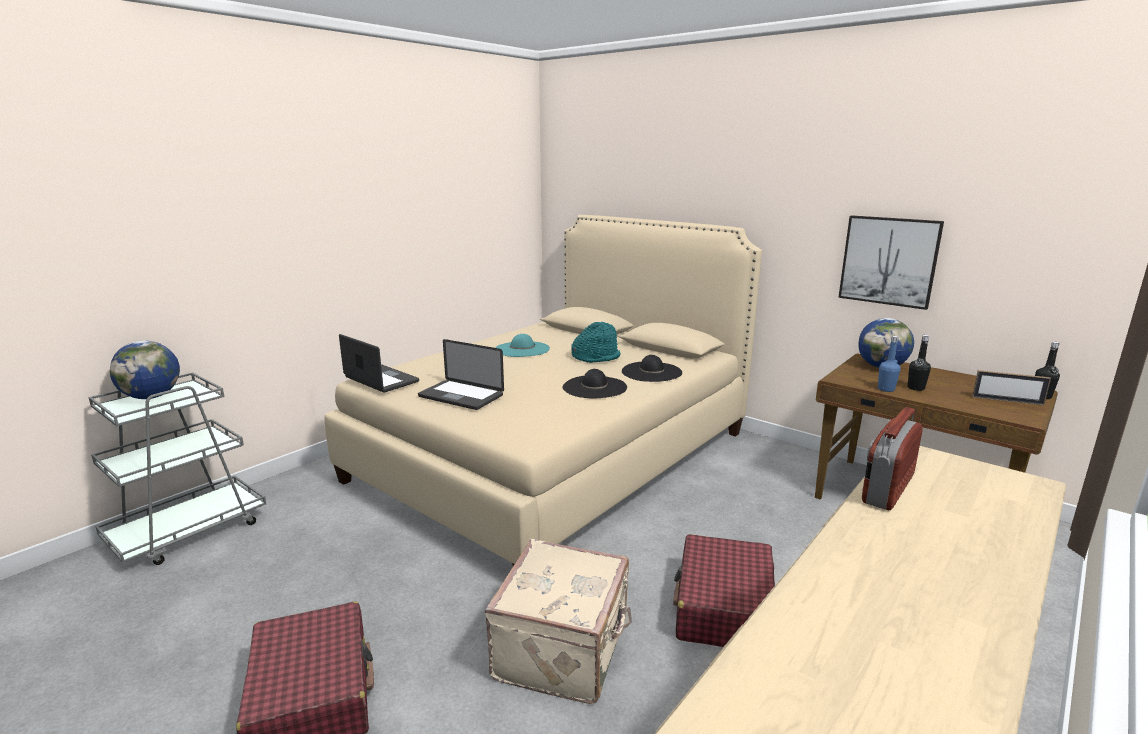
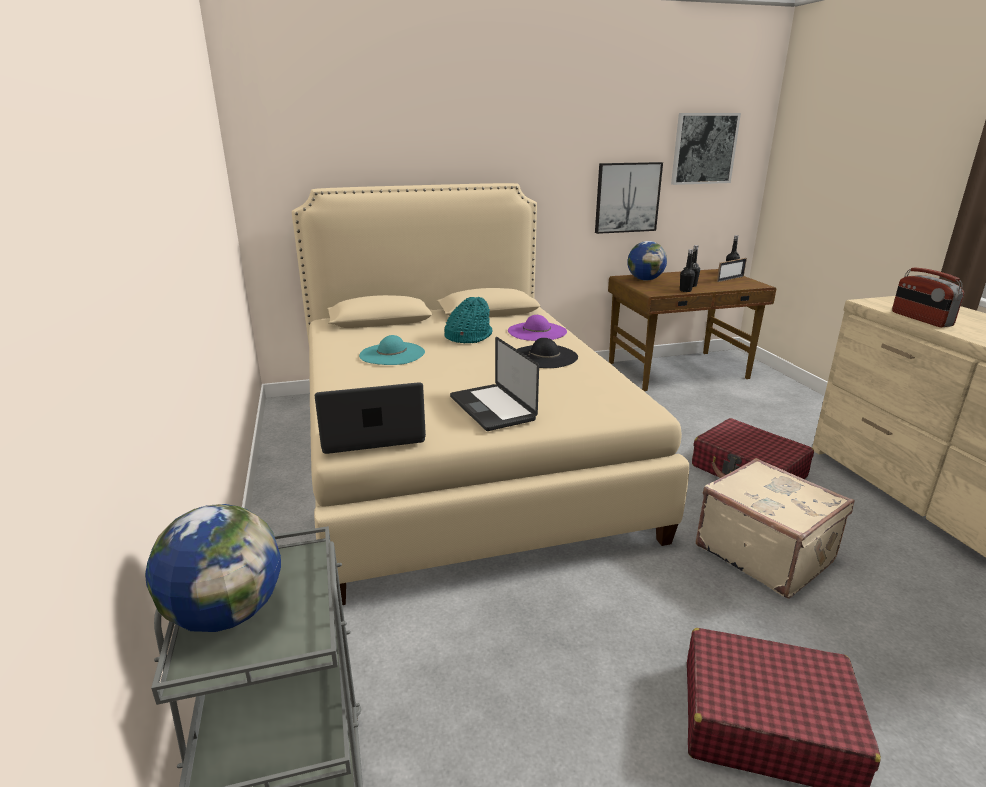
camera: 55 degrees left, 5 degrees up
(461, 396) = (492, 408): laptop -> laptop turned 90 degrees clockwise
(651, 372) = (537, 331): black hat -> purple hat
(886, 389) = (685, 290): blue bottle -> black bottle
(1024, 208) = (704, 148): none -> picture

